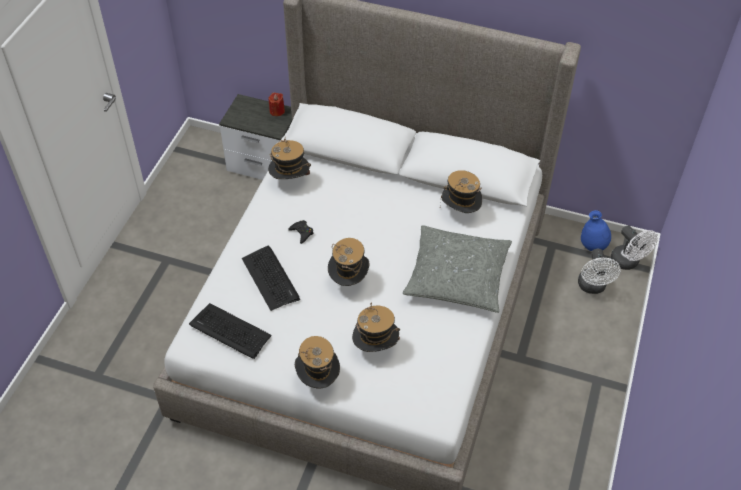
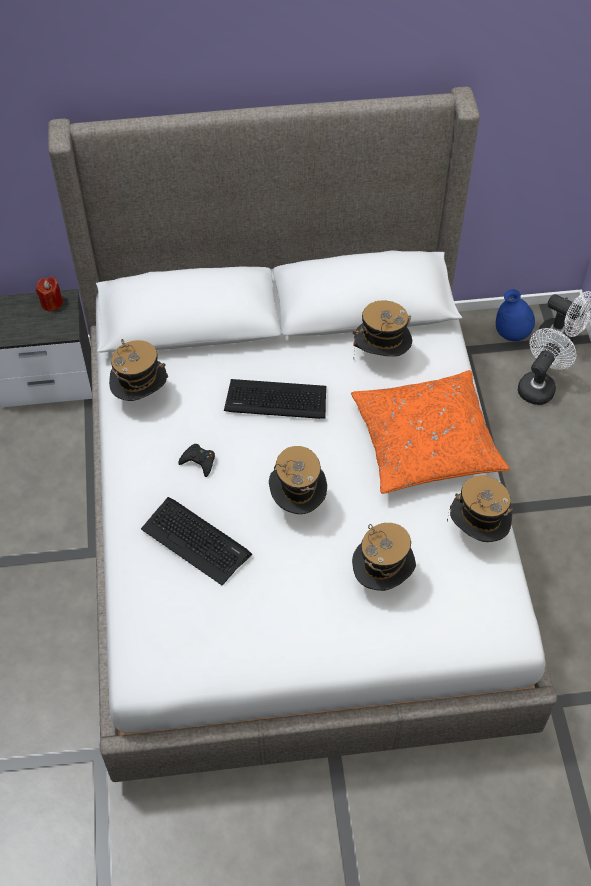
camera: 25 degrees left, 5 degrees up
(230, 331) = (185, 636): keyboard -> keyboard (276, 400)
(318, 380) = (335, 652): hat -> hat (476, 531)
(457, 276) = (426, 442): grey pillow -> orange pillow
(592, 287) = (539, 386): white fan -> white fan turned 120 degrees counterclockwise

